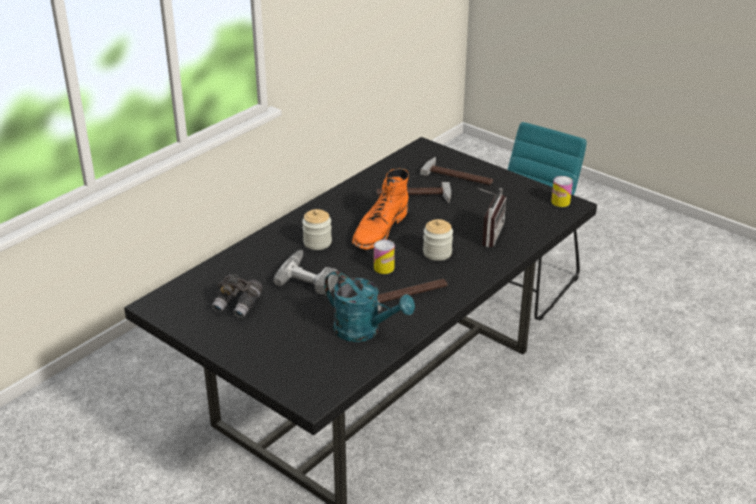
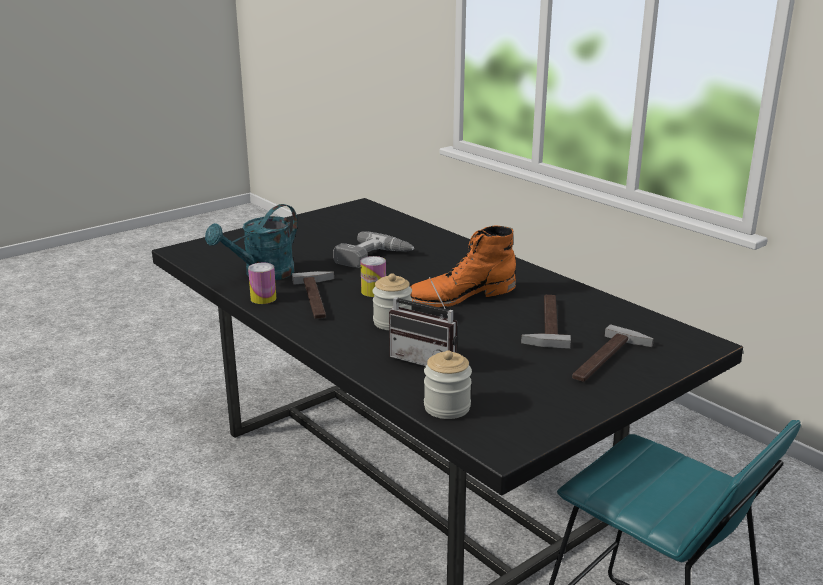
camera: 100 degrees right, 10 degrees down
(238, 305) = (342, 230): grey binoculars -> none
(317, 242) = (441, 264): jar -> jar (447, 407)
(380, 229) = (460, 296): orange boot -> orange boot turned 60 degrees counterclockwise
(560, 202) = (512, 436): can -> can (263, 298)

